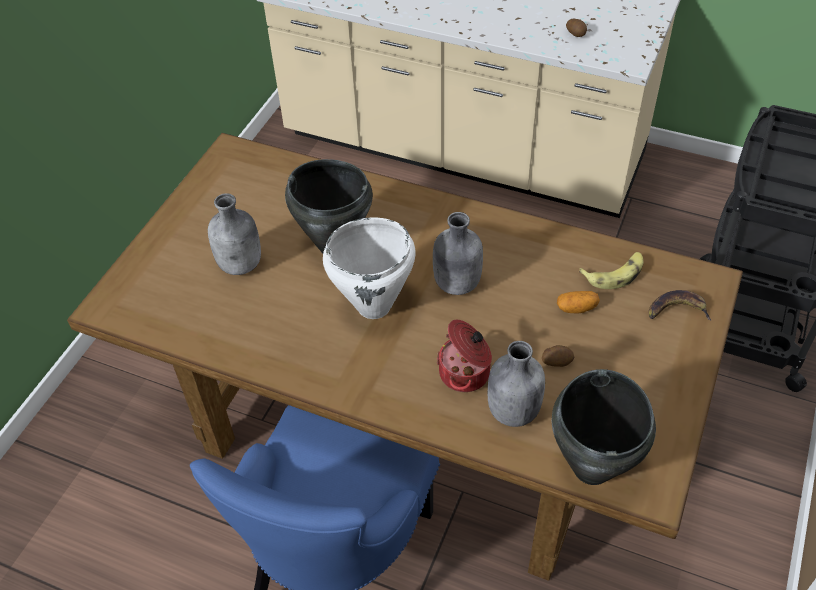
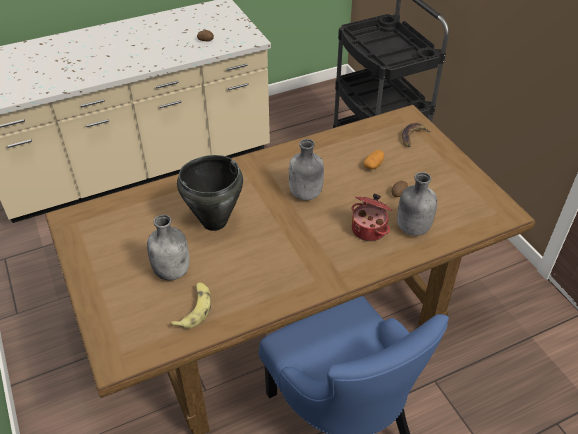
camera: 50 degrees left, 5 degrees down
(374, 306) = (281, 234): white cooking pot -> none
(593, 467) = (475, 223): black cooking pot -> none
(614, 274) = (367, 140): banana -> banana (194, 309)

